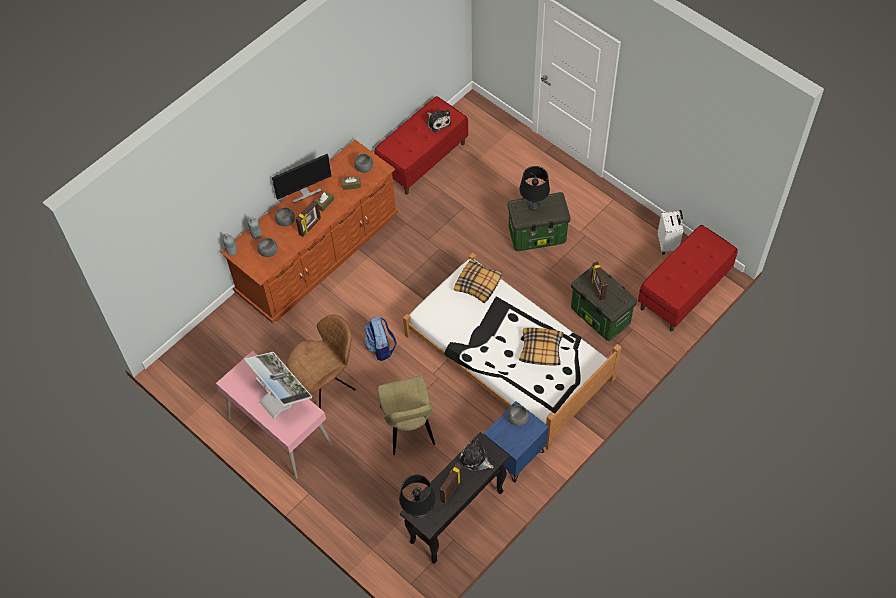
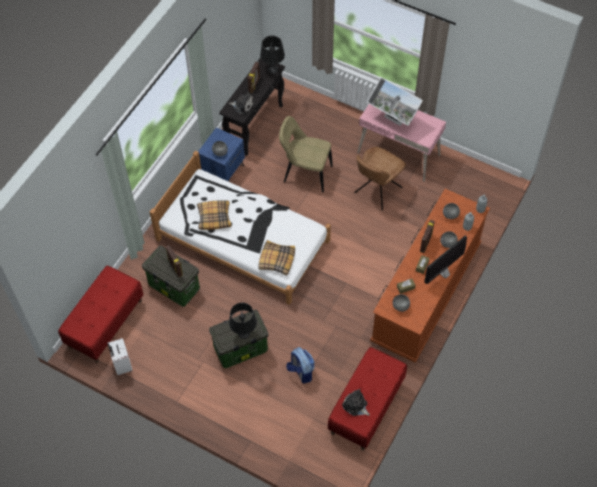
camera: 165 degrees right, 0 degrees up
(381, 347) = (345, 227): backpack -> backpack (301, 371)
(408, 429) = (305, 174): beige chair -> beige chair turned 45 degrees counterclockwise

